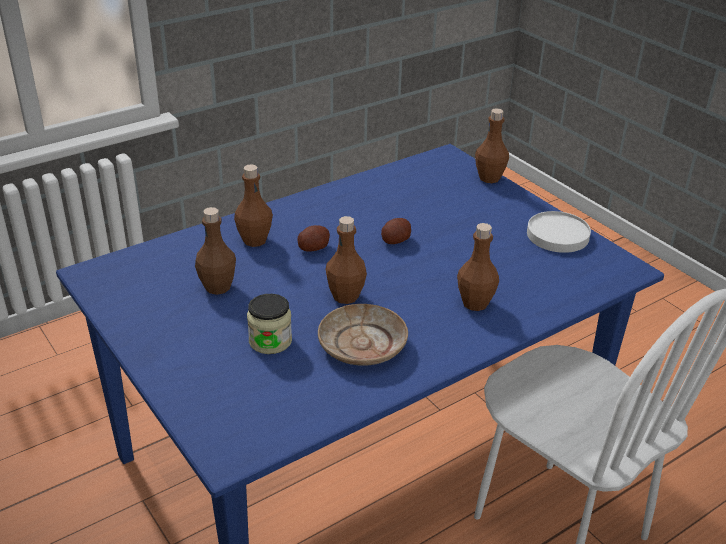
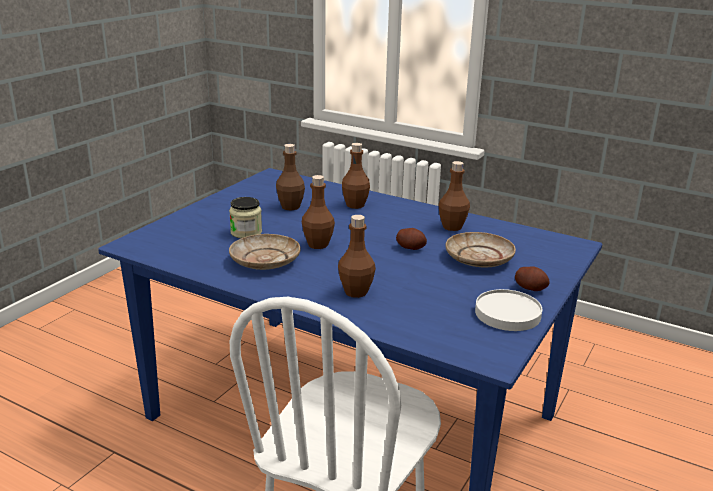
camera: 65 degrees right, 10 degrees down
(313, 248) = (367, 223): potato -> potato (530, 288)
(444, 211) = (479, 258): none -> beige plate
(489, 178) = (565, 268): brown bottle -> brown bottle (452, 227)

